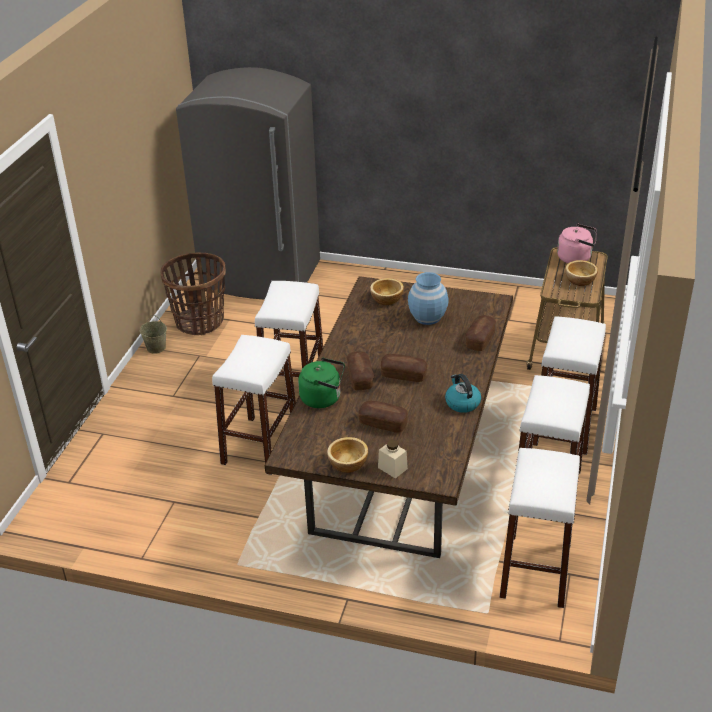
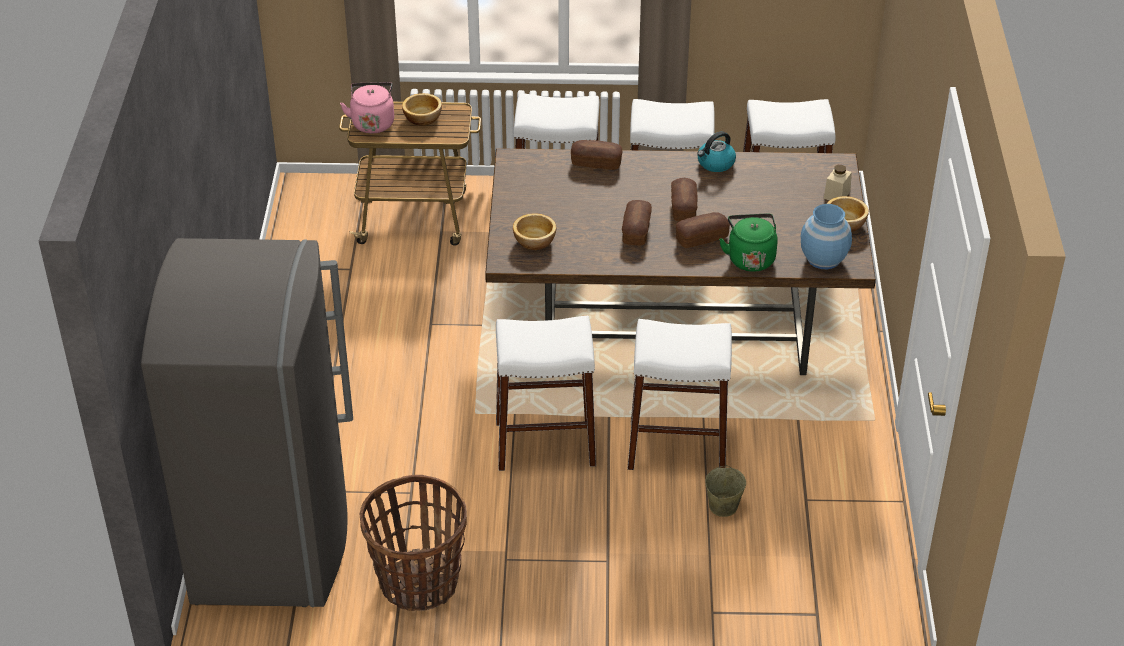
camera: 105 degrees left, 5 degrees up
(156, 347) = (499, 617): beige bucket -> beige bucket (723, 507)
(383, 423) = (772, 210): bread -> bread (636, 230)
(427, 317) = (564, 204): blue vase -> blue vase (823, 259)

